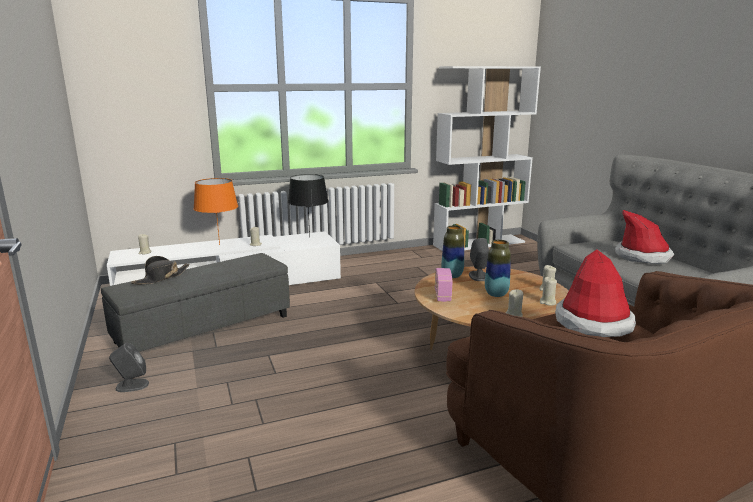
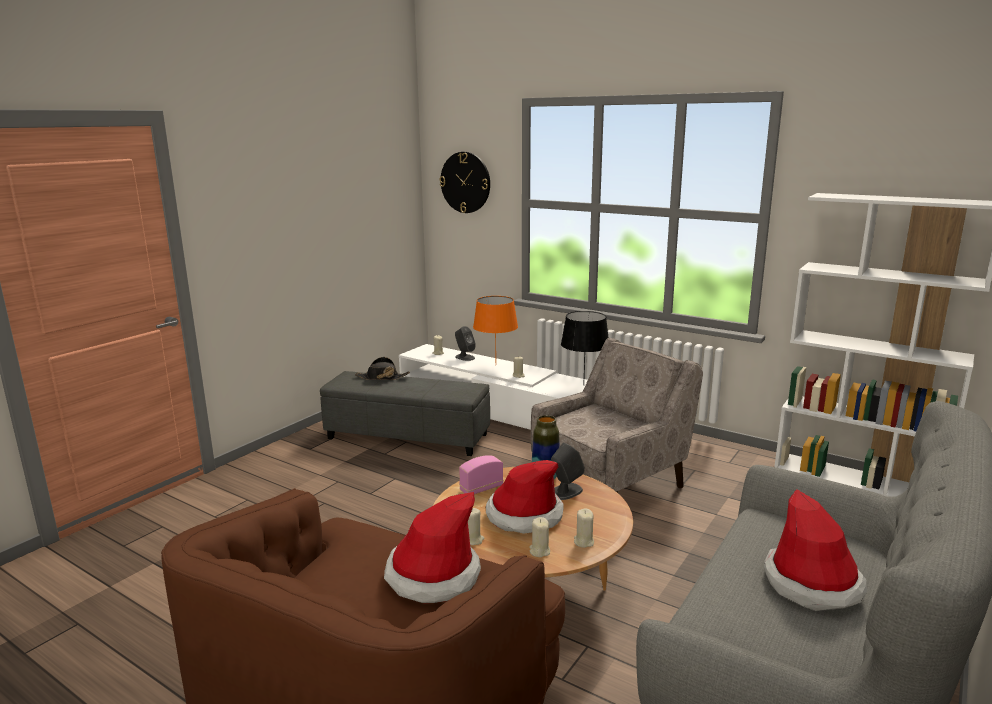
camera: 55 degrees right, 0 degrees up
(131, 71) = (465, 182): none -> wall clock
(131, 385) = (301, 453): grey speaker -> grey speaker (464, 357)
(400, 291) = (611, 485): none -> beige armchair
(496, 294) = (524, 515): vase -> hat

